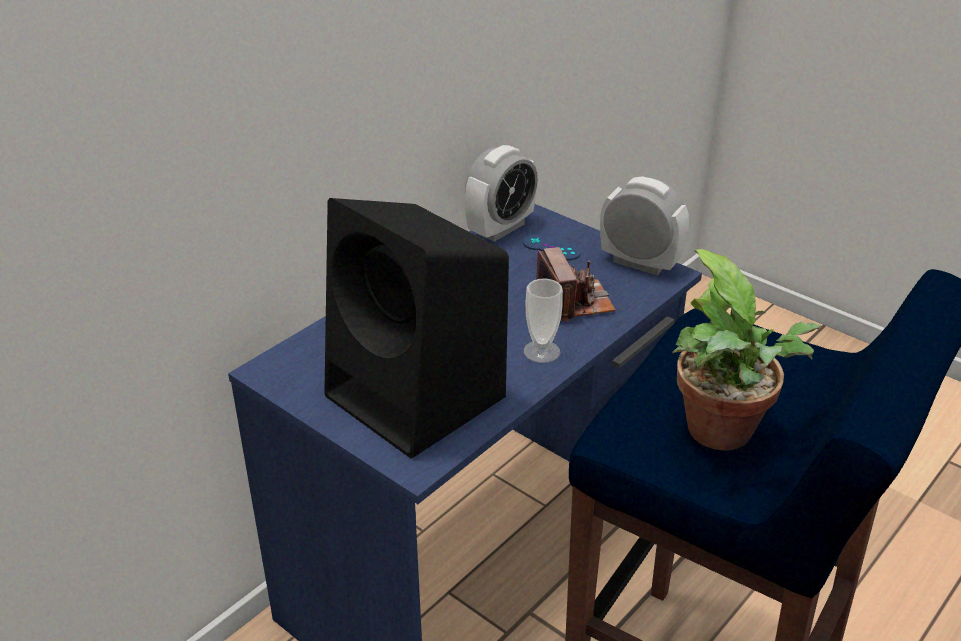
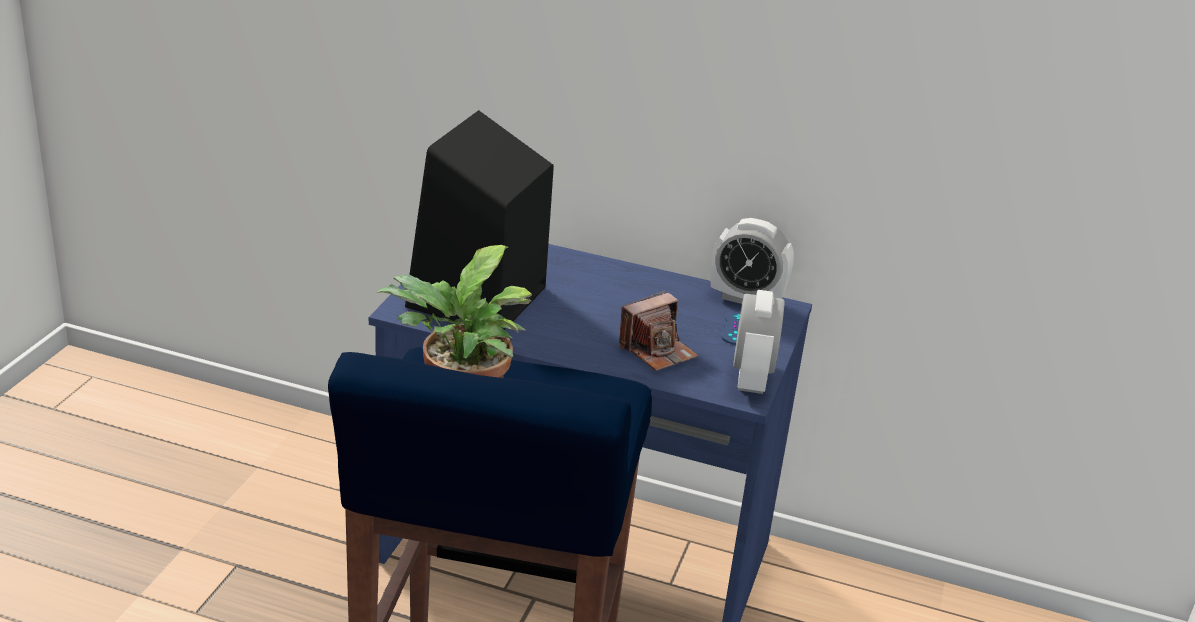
camera: 65 degrees right, 5 degrees down
(541, 351) = (571, 343): cup -> none

